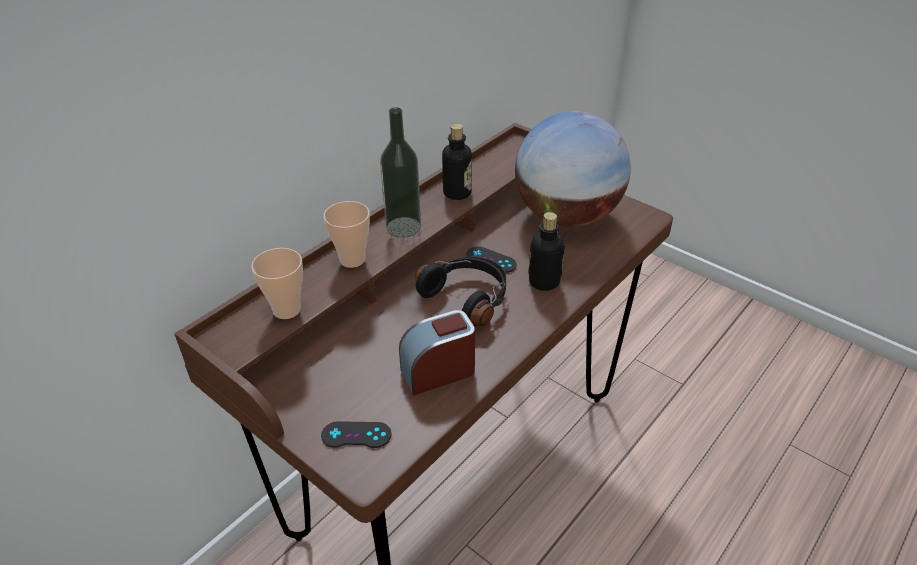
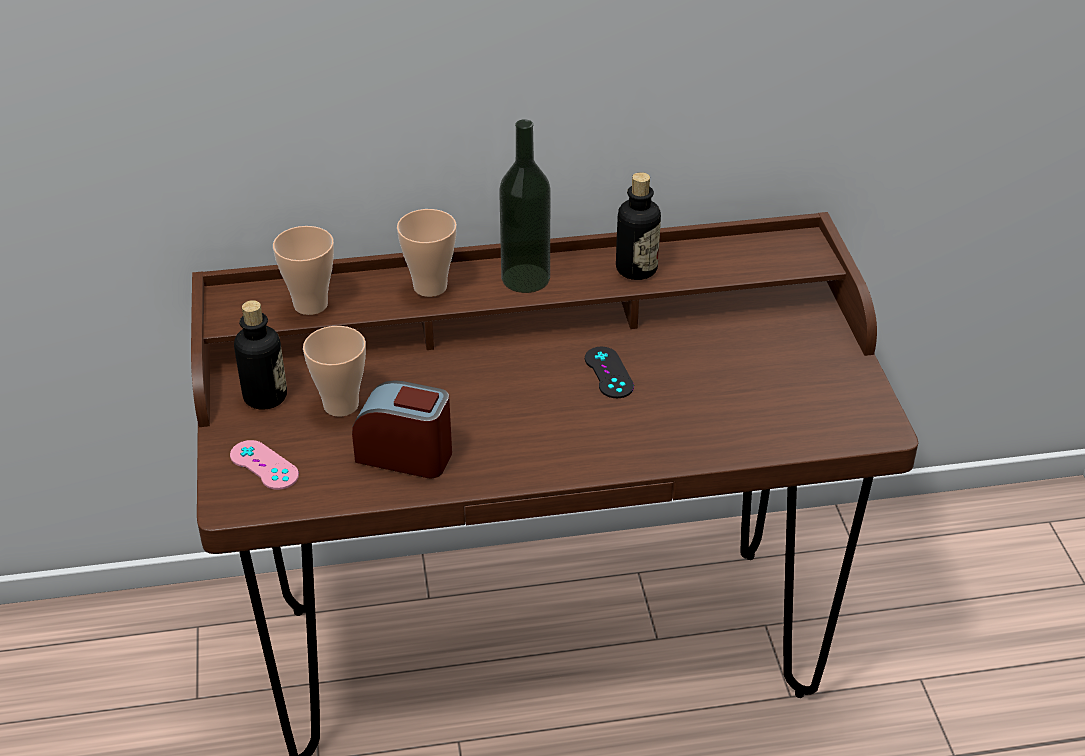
camera: 40 degrees right, 0 degrees up
(356, 435) = (264, 465): black game controller -> pink game controller
(360, 366) = (341, 405): none -> cup
(468, 298) = (529, 399): black headphones -> none
(544, 282) = (636, 430): bottle -> bottle (265, 396)
(567, 216) = (771, 371): globe -> none

